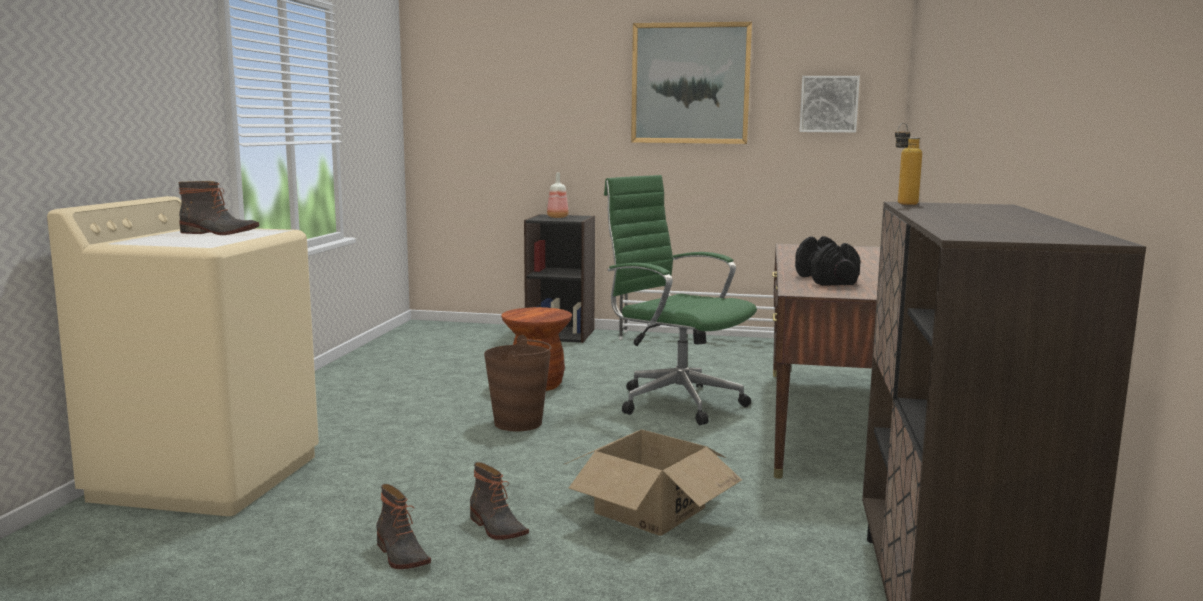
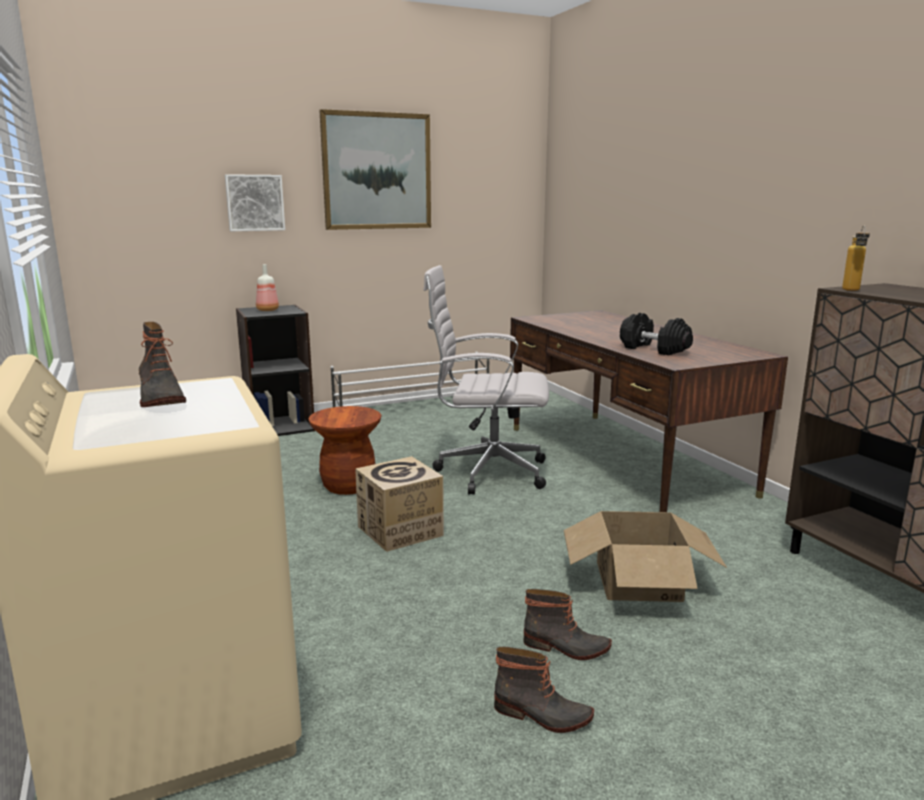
camera: 35 degrees left, 5 degrees up
(218, 233) = (159, 399): boot -> boot turned 90 degrees clockwise
(518, 423) = (400, 531): brown bucket -> cardboard box
(674, 402) = (486, 472): green office chair -> white office chair
(828, 104) = (491, 191): picture -> picture (255, 203)

